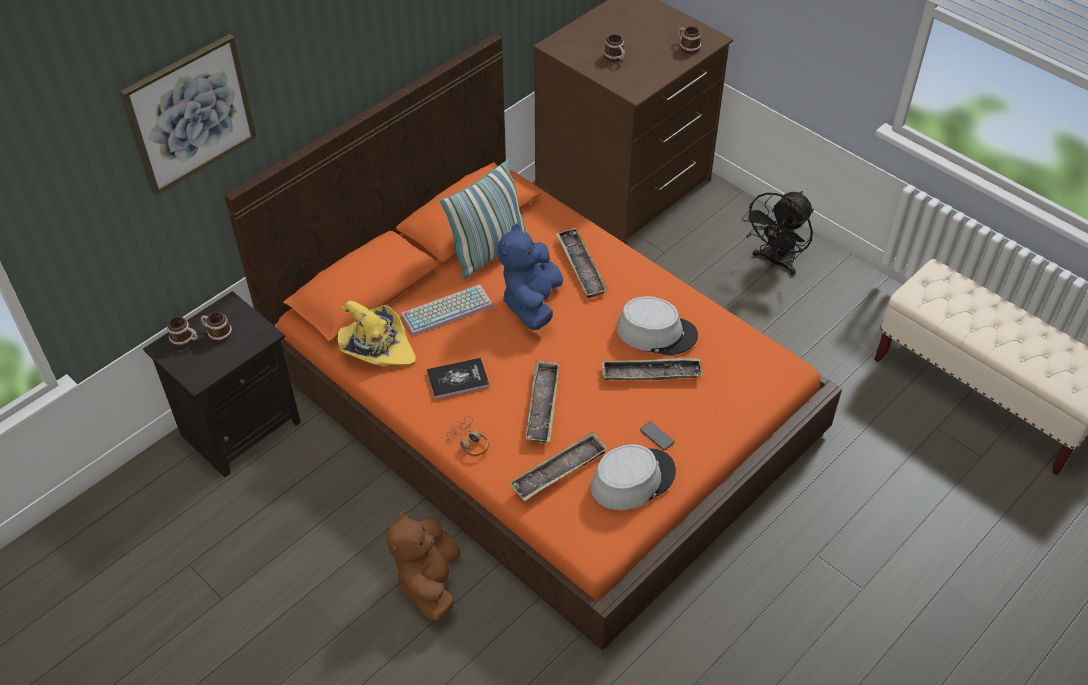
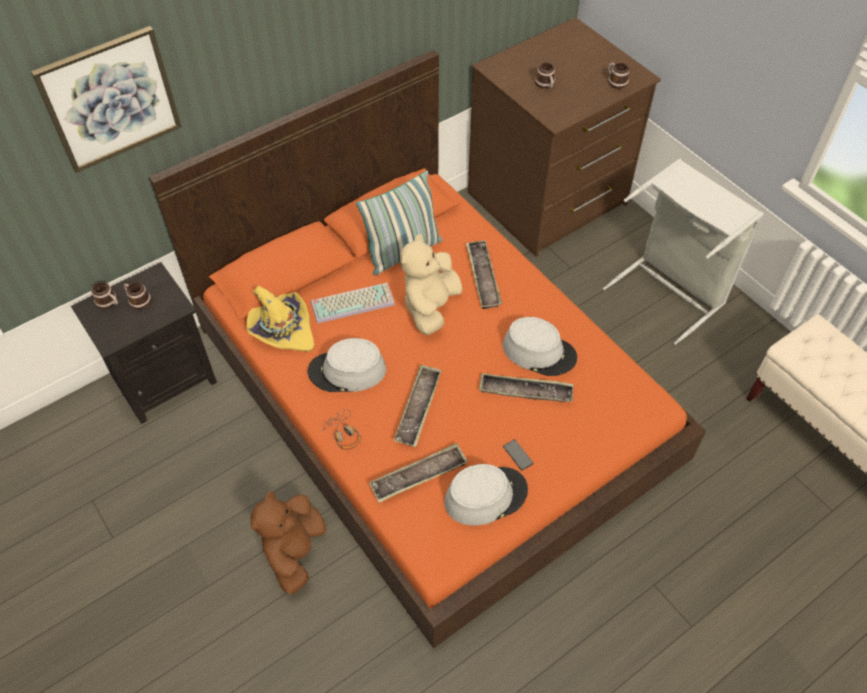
camera: 10 degrees right, 5 degrees up
(458, 379) = (347, 371): book -> grey hat
(532, 303) = (430, 307): blue plush toy -> beige plush toy
(775, 262) = (671, 290): black fan -> grey laundry basket

